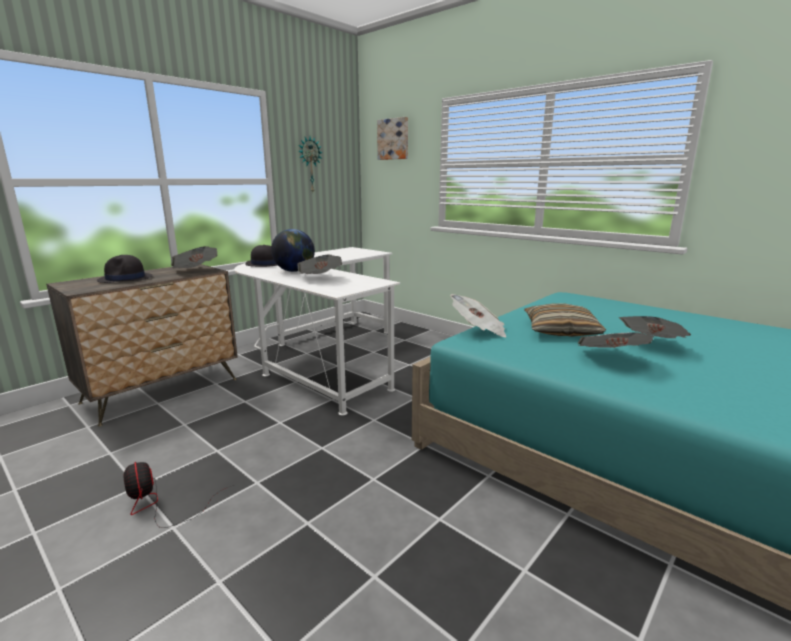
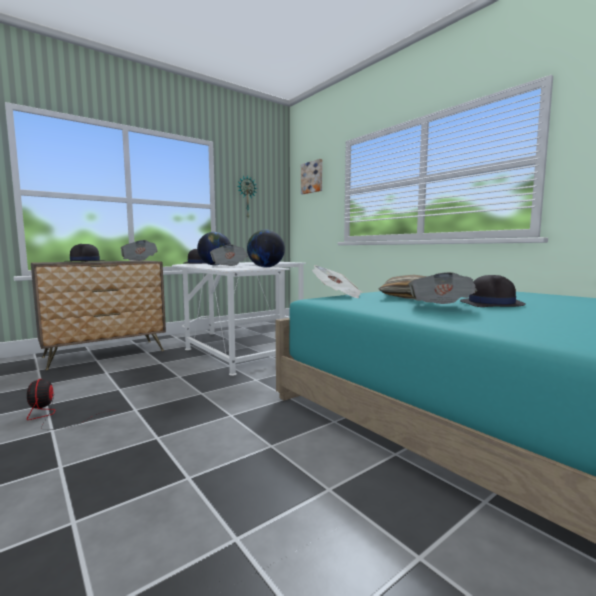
camera: 10 degrees right, 10 degrees down
(368, 279) = (265, 267): none -> globe
(651, 344) = (491, 304): newspaper -> black hat

